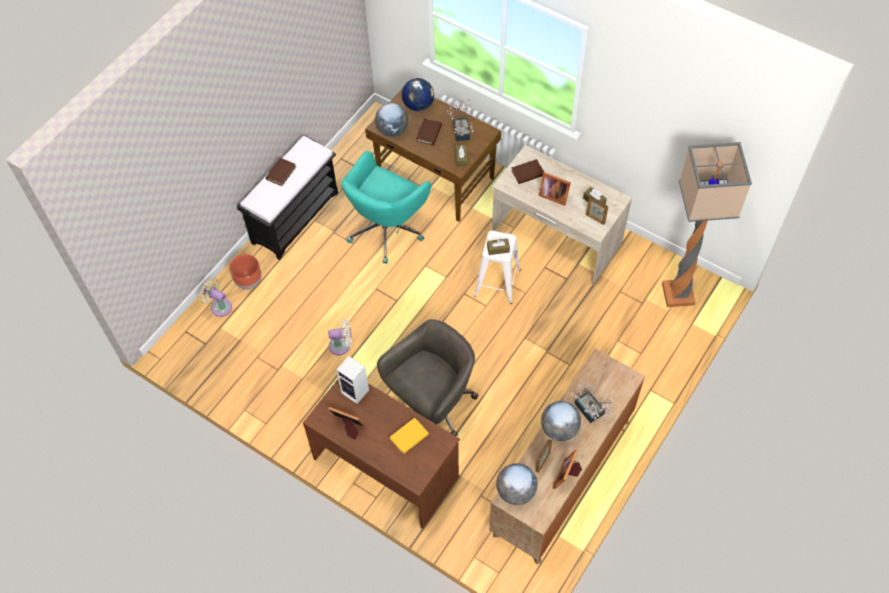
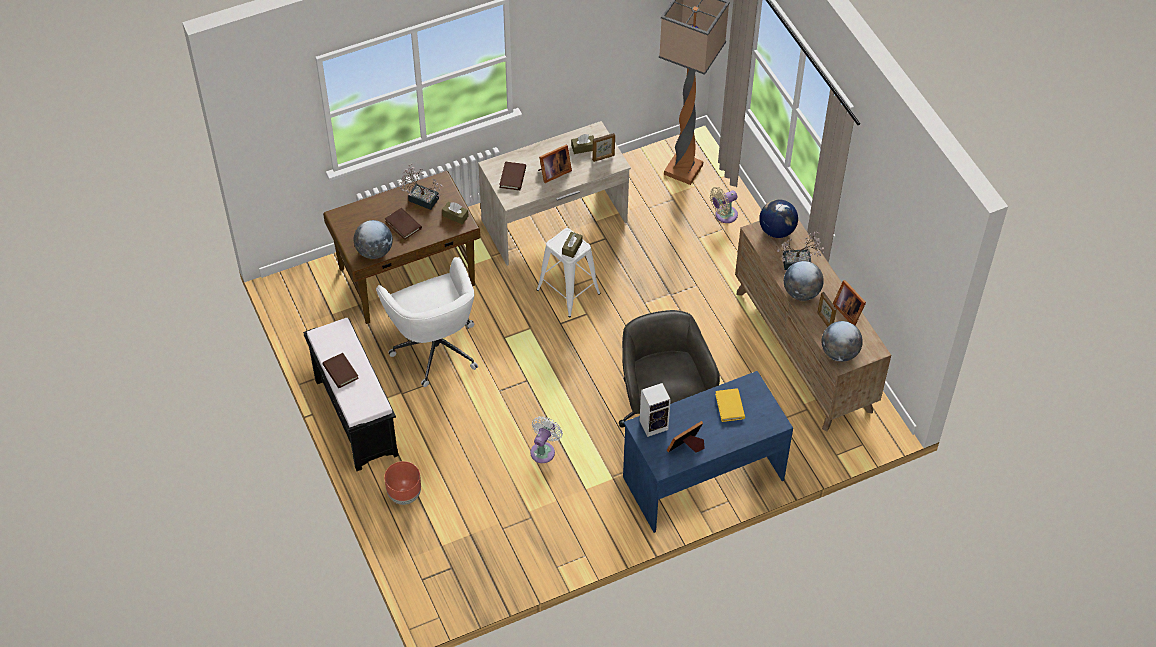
camera: 60 degrees left, 5 degrees down
(219, 306) = (414, 535): beige fan -> beige fan (724, 215)
(386, 467) = (702, 477): brown desk -> blue desk
(387, 229) = (435, 347): turquoise office chair -> white office chair
(418, 105) = (361, 216): globe -> globe (776, 230)

